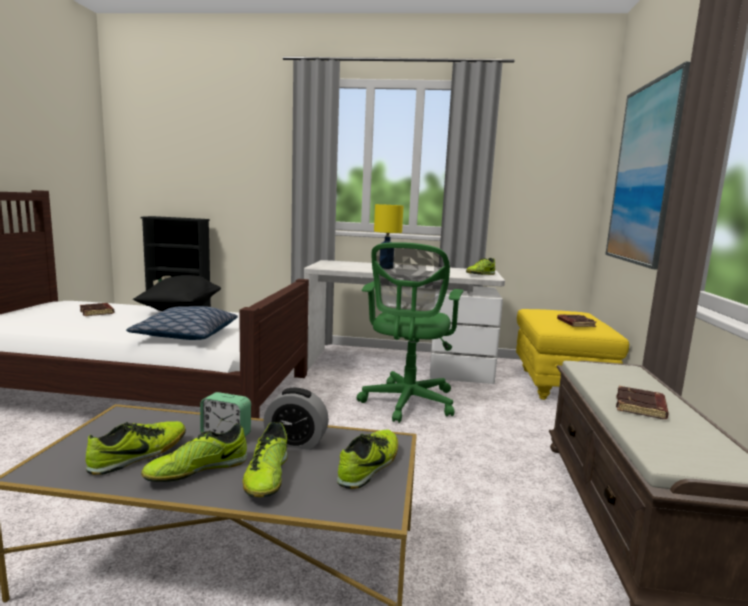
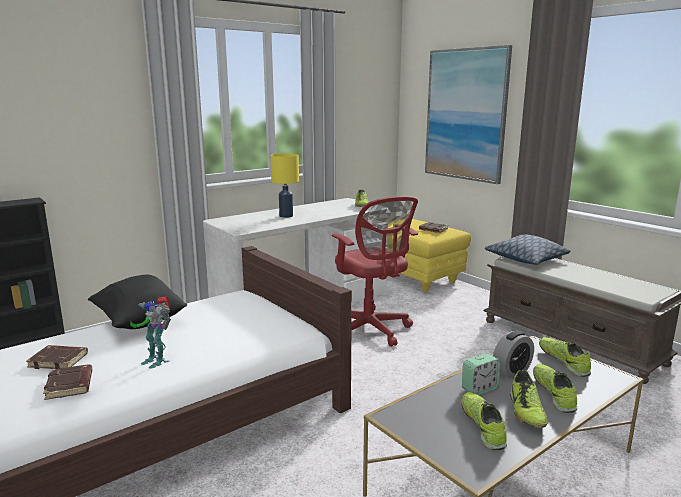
camera: 45 degrees left, 5 degrees up
(123, 327) = (156, 360): none -> toy robot
(185, 335) = (242, 340): pillow -> pillow (526, 259)
(267, 477) = (554, 393): shoe -> shoe turned 135 degrees counterclockwise
(407, 403) = (370, 330): green office chair -> red office chair
(641, 407) = (582, 275): brown book -> brown book (70, 386)

